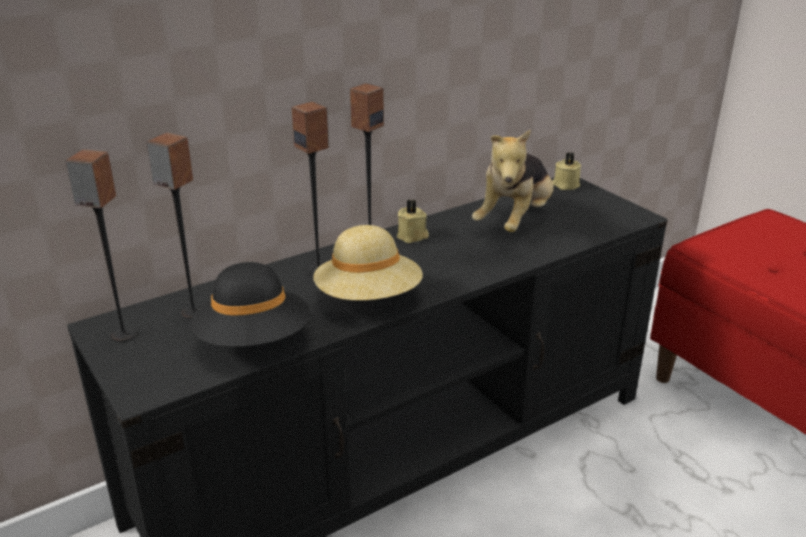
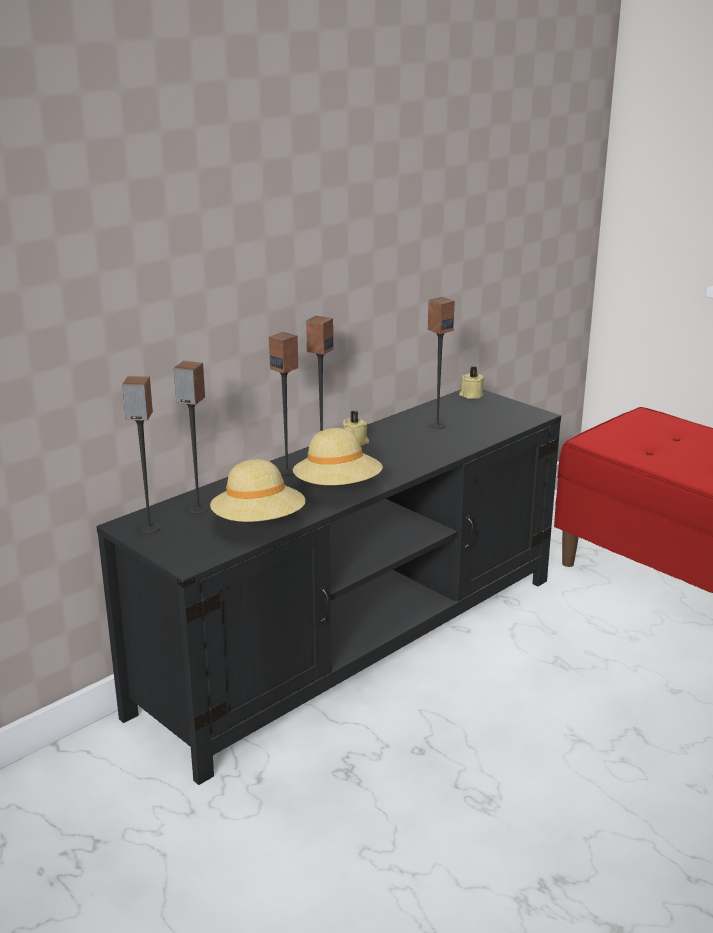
camera: 10 degrees left, 5 degrees down
(254, 341) = (259, 524): black hat -> beige hat
(515, 221) = (437, 425): plush toy -> speaker

